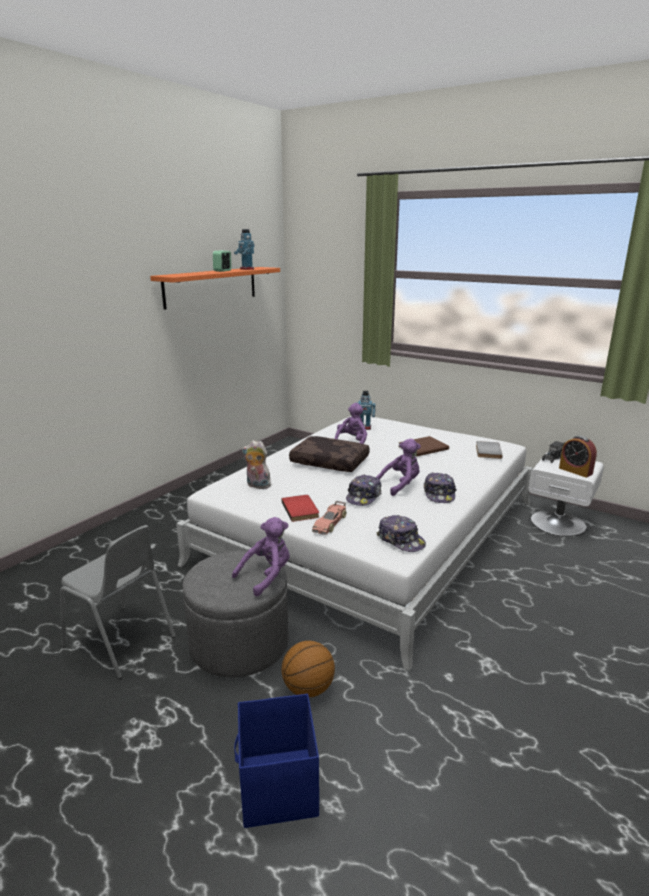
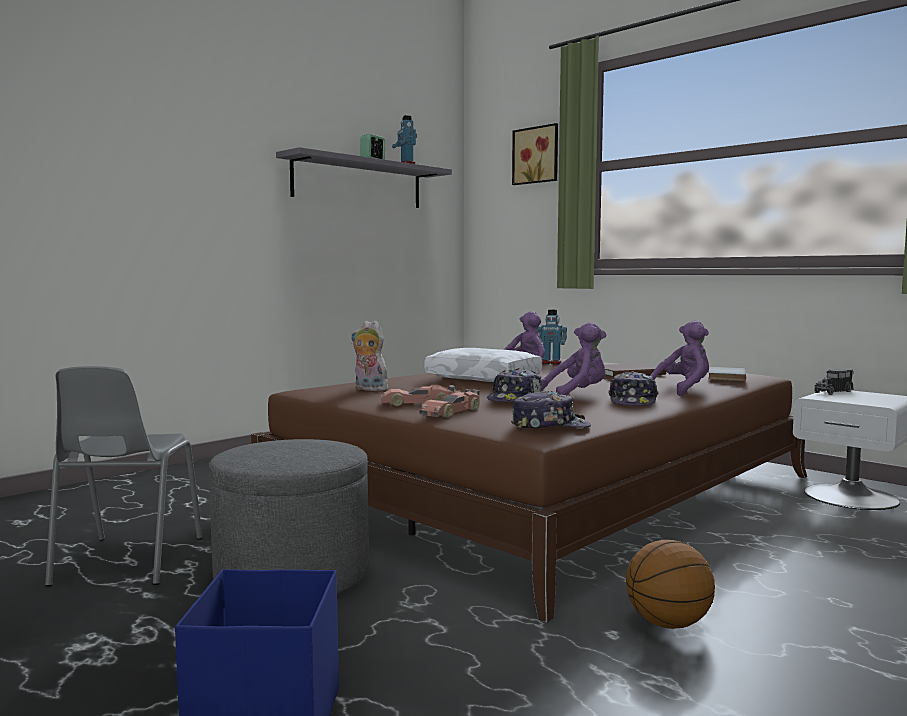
camera: 10 degrees right, 15 degrees down
(120, 642) = (126, 561): grey chair -> grey chair turned 45 degrees clockwise
(211, 286) = (359, 183): orange shelf -> grey shelf
(267, 576) = (334, 453): purple plush toy -> purple plush toy (683, 390)
(301, 509) = (417, 403): red book -> toy car
(308, 689) = (373, 627): basketball -> basketball (668, 624)
(330, 462) = (485, 378): brown pillow -> white pillow
(345, 257) = (537, 155): none -> picture
(371, 531) = (543, 489): white bed -> brown bed
(401, 540) = (550, 426): cap -> cap turned 60 degrees counterclockwise
(575, 471) = (868, 400): alarm clock -> none

